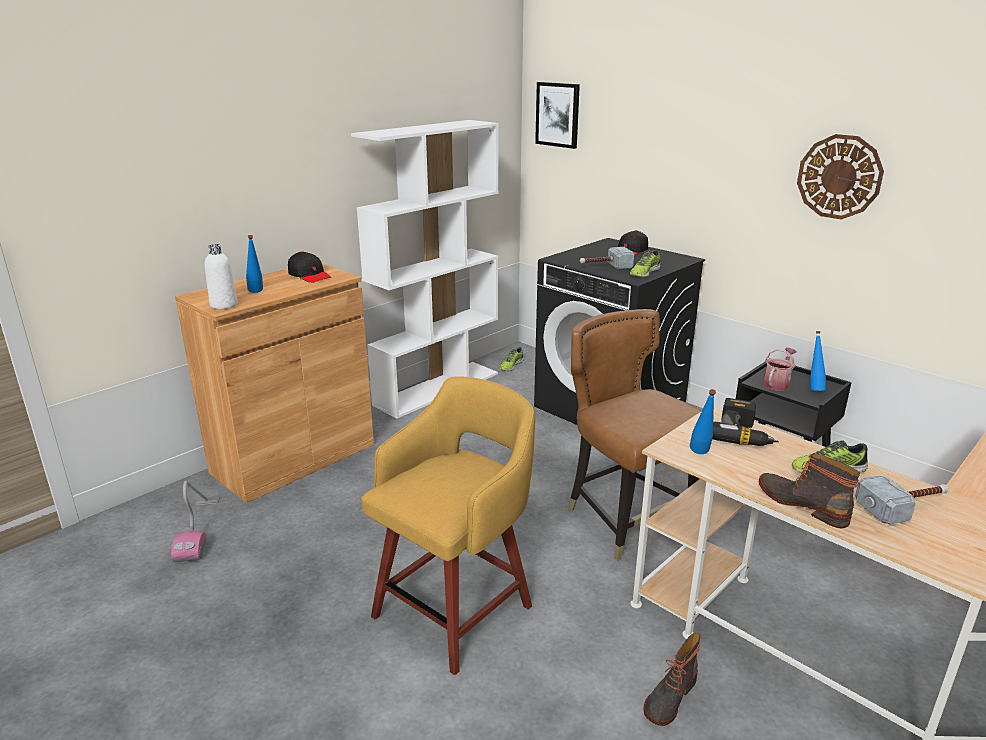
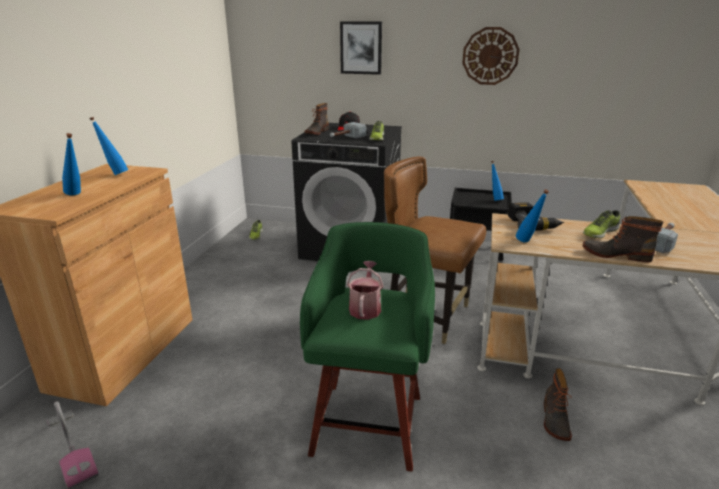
camera: 30 degrees left, 0 degrees up
(224, 305) = (53, 210): white bottle -> none
(309, 275) = (114, 174): black cap -> blue bottle
(437, 388) = (211, 264): white bookcase -> none
(457, 608) = (369, 421): yellow stool -> green stool
(558, 114) = (263, 30): picture -> picture (361, 48)
(581, 252) = (316, 132): none -> boot
(777, 383) = (473, 201): watering can -> watering can (365, 307)

